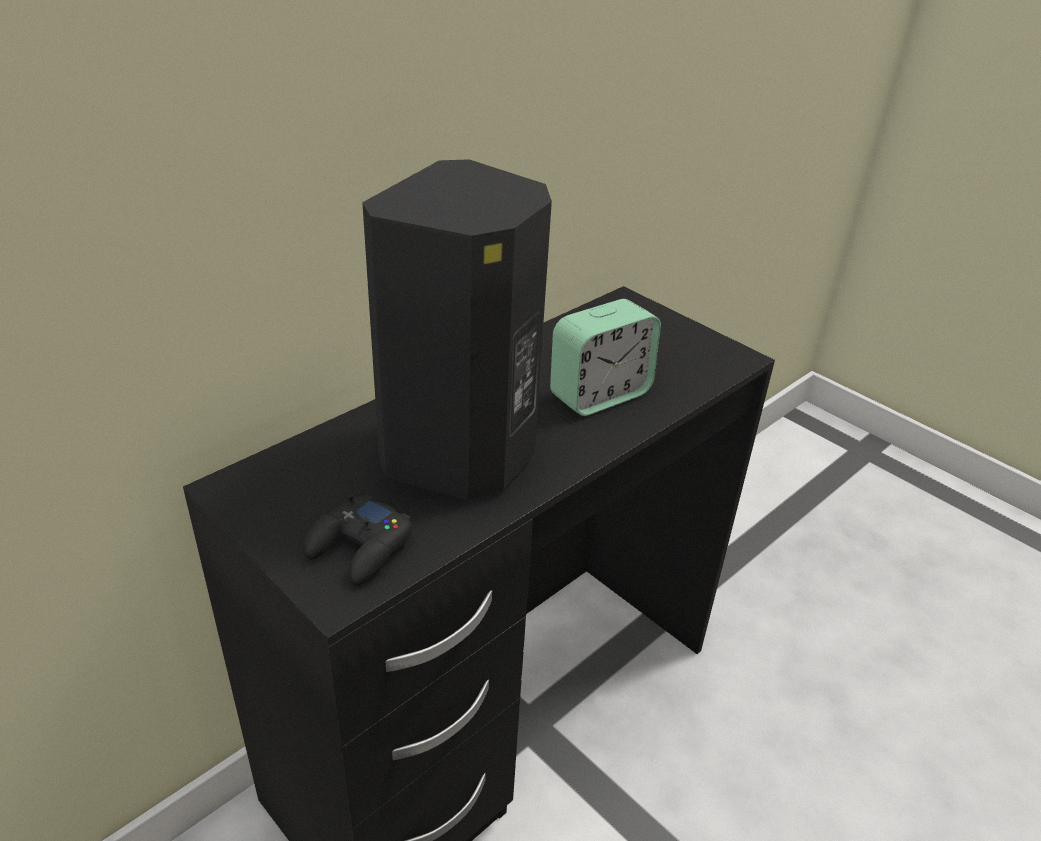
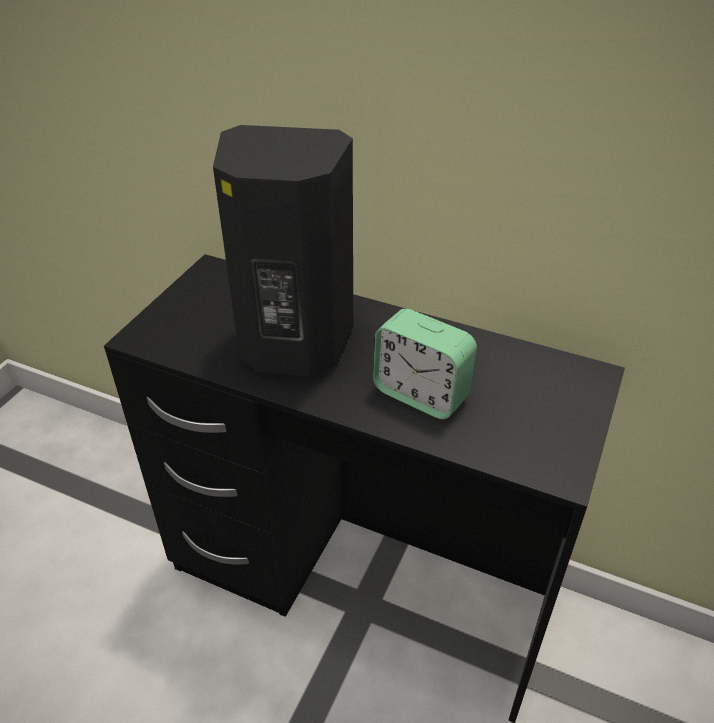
camera: 70 degrees right, 5 degrees up
(360, 548) = (179, 332): black game controller -> none

